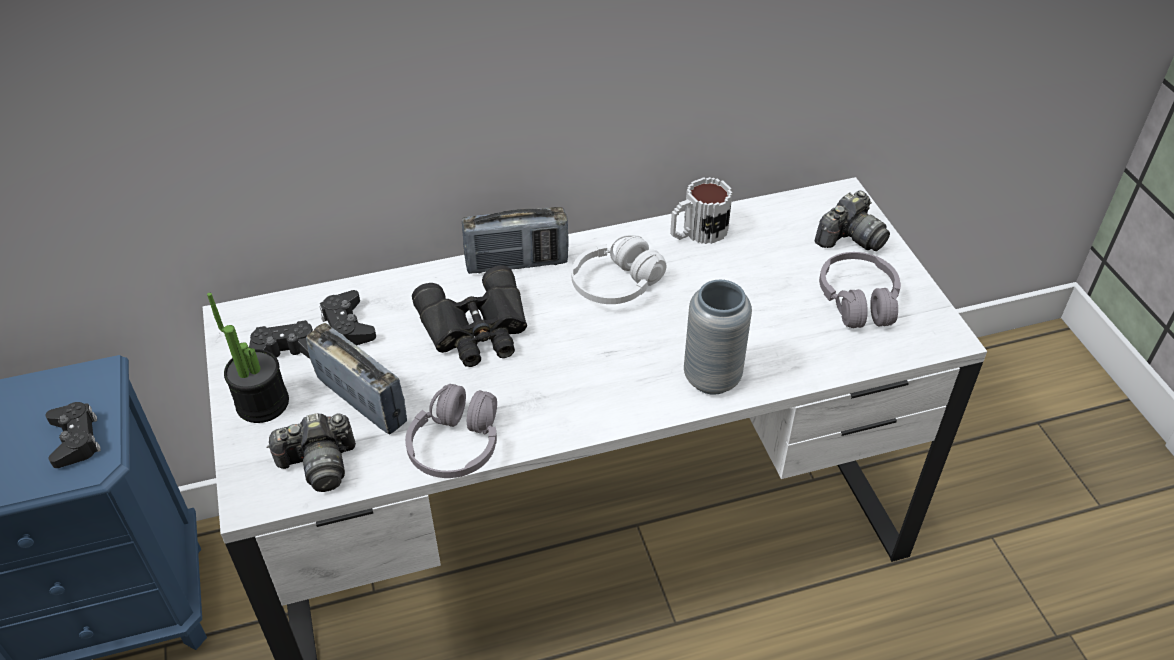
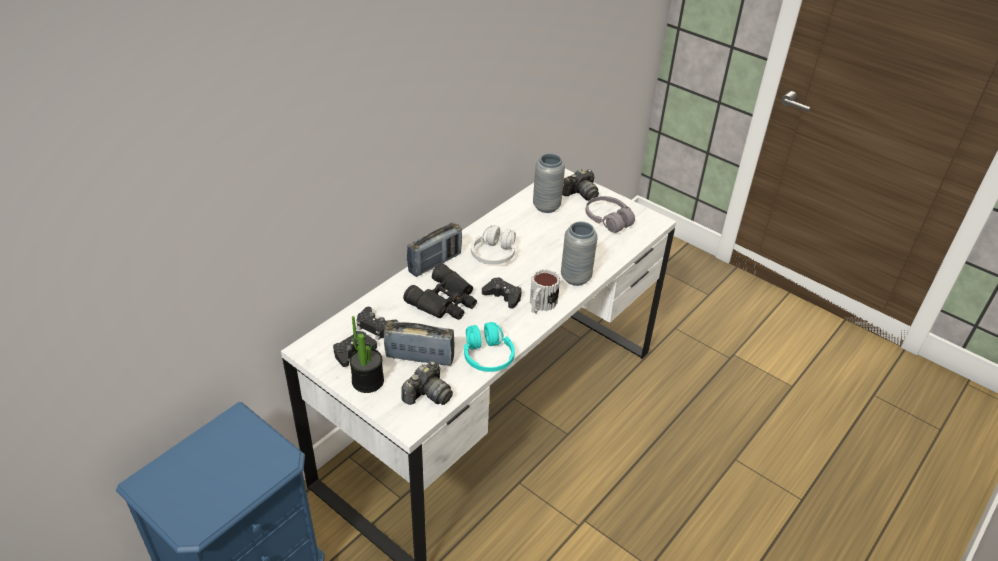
camera: 35 degrees left, 5 degrees down
(75, 439) = (259, 453): black game controller -> black game controller (503, 296)
(456, 445) = (487, 356): grey headphones -> turquoise headphones
(697, 232) = (510, 216): mug -> mug (540, 305)
(771, 238) = (546, 206): none -> grey vase
(850, 238) = (580, 194): camera -> camera turned 45 degrees clockwise

